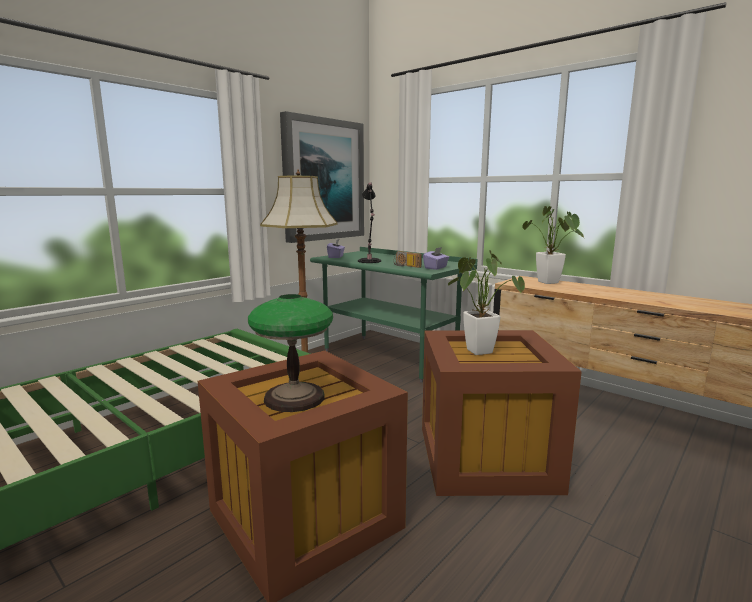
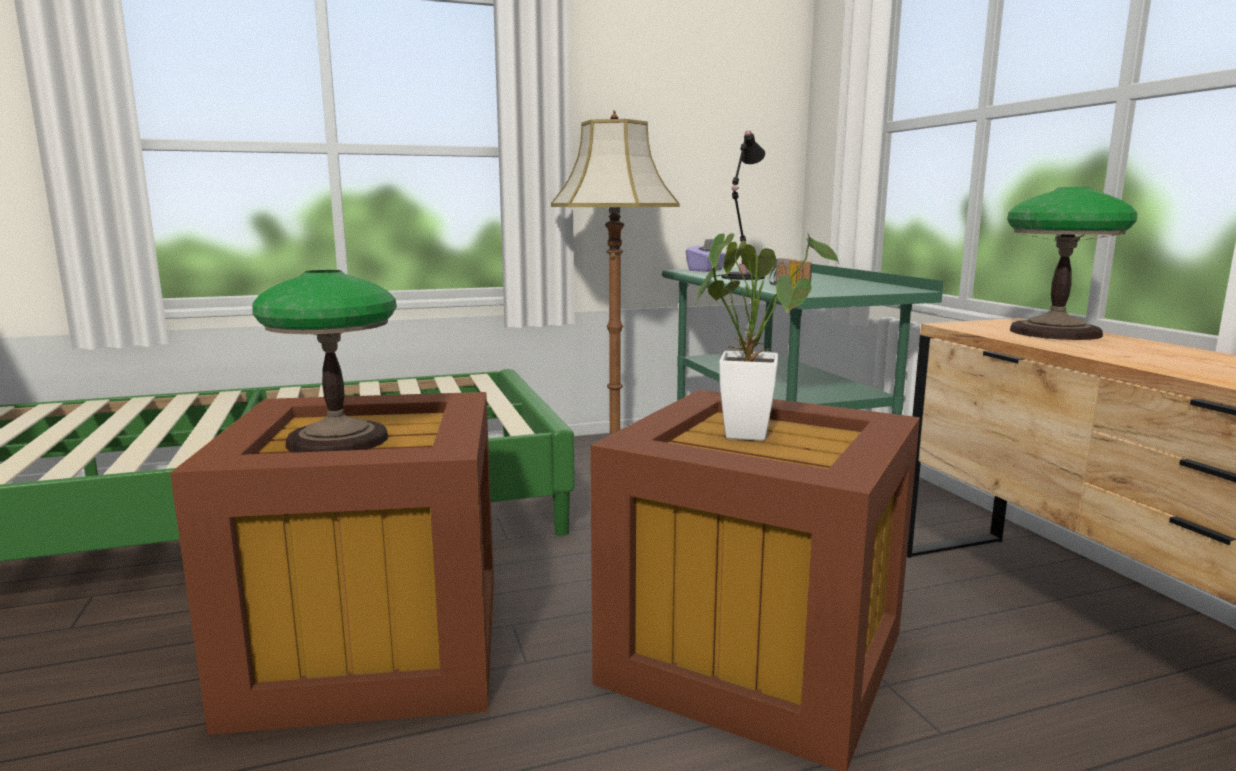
camera: 30 degrees right, 0 degrees up
(323, 180) = (700, 136): picture -> none
(436, 268) = (835, 291): purple tissue box -> none
(550, 283) = (1054, 333): potted plant -> table lamp

